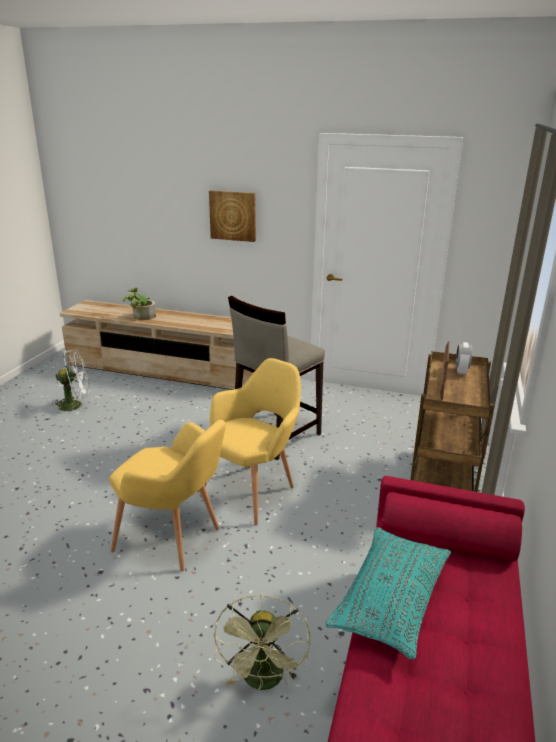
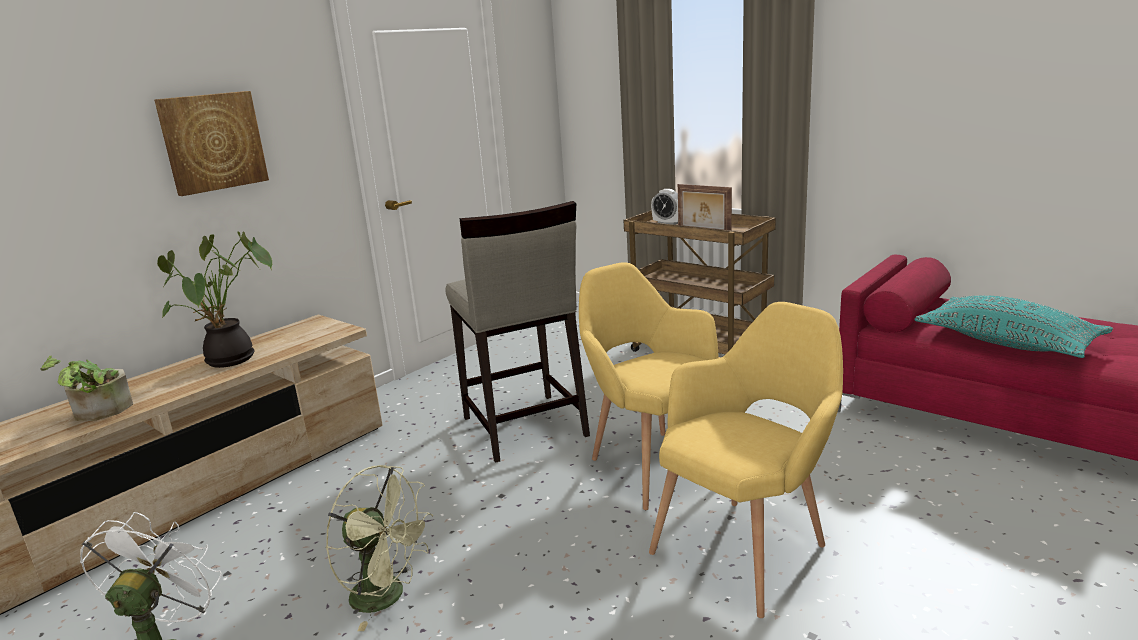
camera: 65 degrees left, 5 degrees down
(199, 322) = (231, 361): none -> potted plant
(264, 681) = (1021, 506): green fan -> green fan (388, 596)

